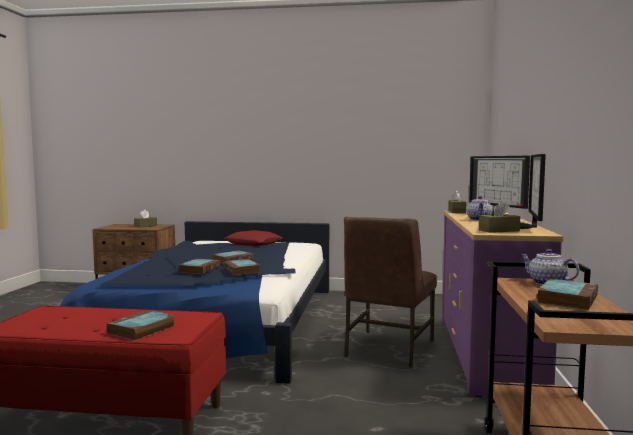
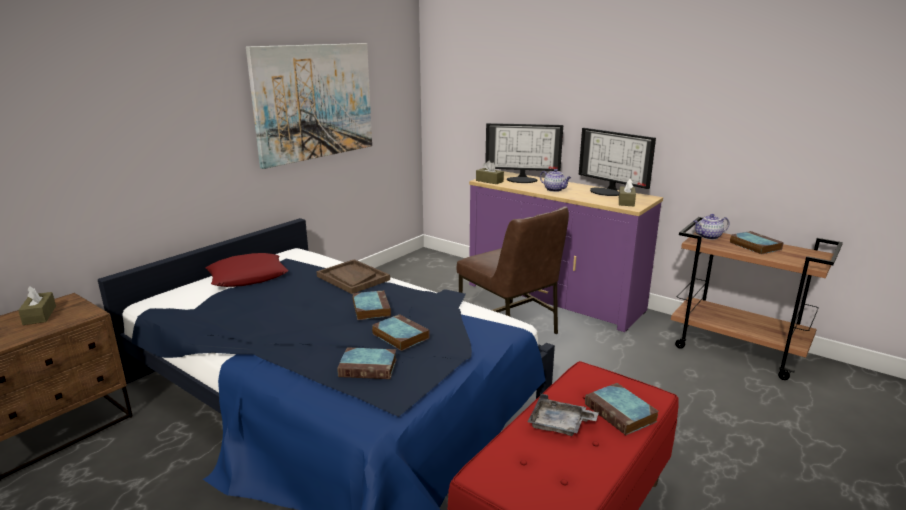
camera: 60 degrees left, 15 degrees up
(114, 317) = (559, 425): none -> grey tray
(242, 270) = (435, 314): book -> book (369, 367)
(277, 253) = (353, 278): none -> brown tray
(357, 138) = (314, 102): none -> picture

